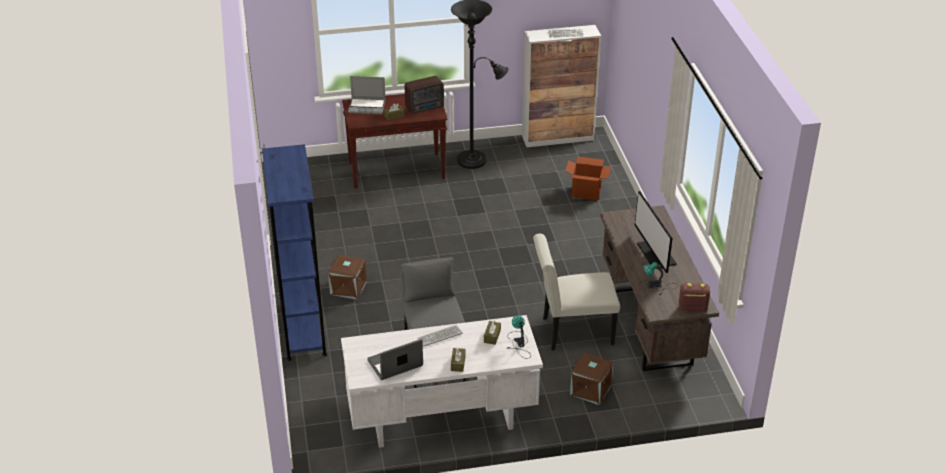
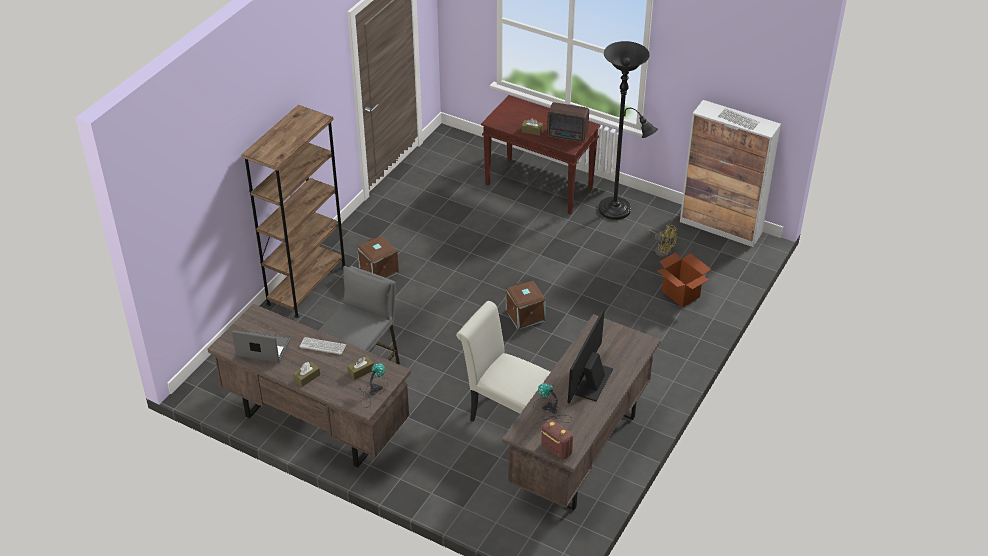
camera: 40 degrees right, 5 degrees up
(303, 329) = (306, 285): blue bookcase -> brown bookcase
(367, 106) = (521, 111): laptop -> none
(441, 419) = (315, 423): white desk -> brown desk
(537, 170) = (662, 249): none -> yellow fan
(591, 389) = (459, 475): brown storage box -> brown storage box (526, 315)

